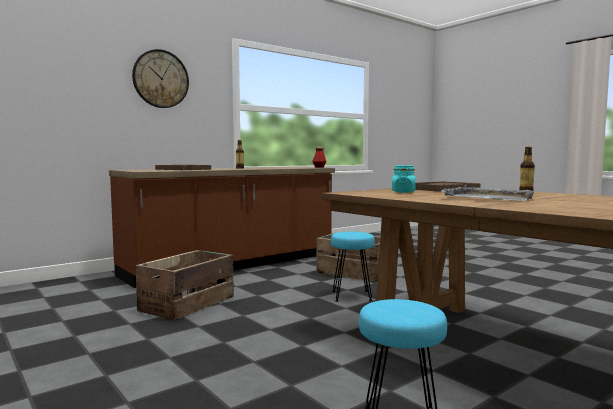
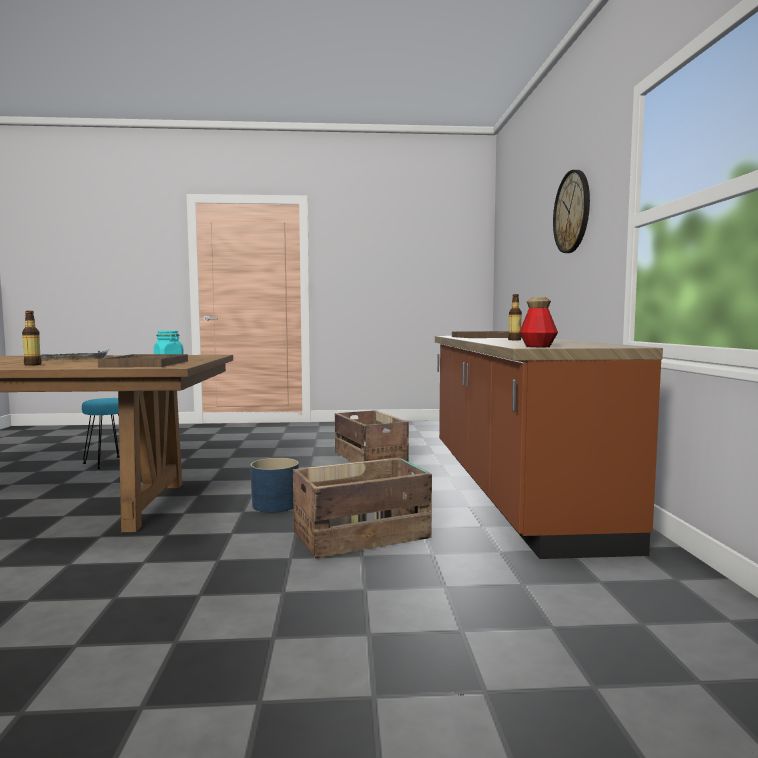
camera: 125 degrees right, 0 degrees up
(352, 296) = (275, 505): turquoise stool -> blue planter

